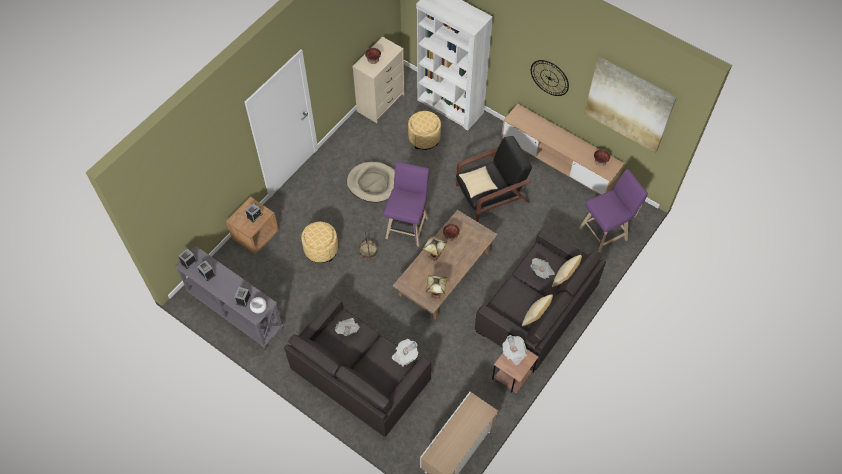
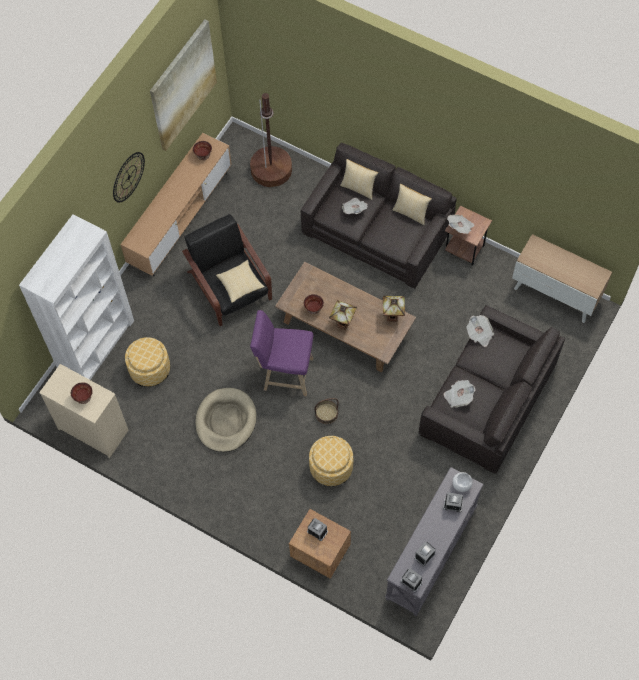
camera: 95 degrees left, 5 degrees up
(605, 233) = (271, 169): purple stool -> brown floor lamp

